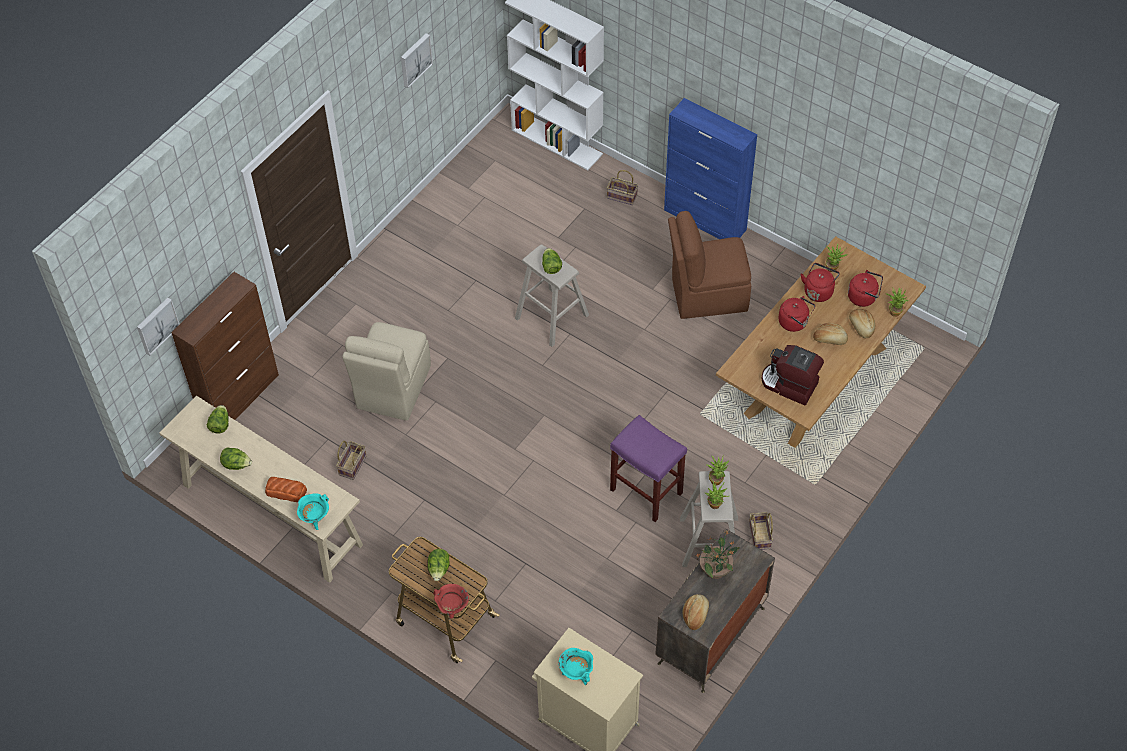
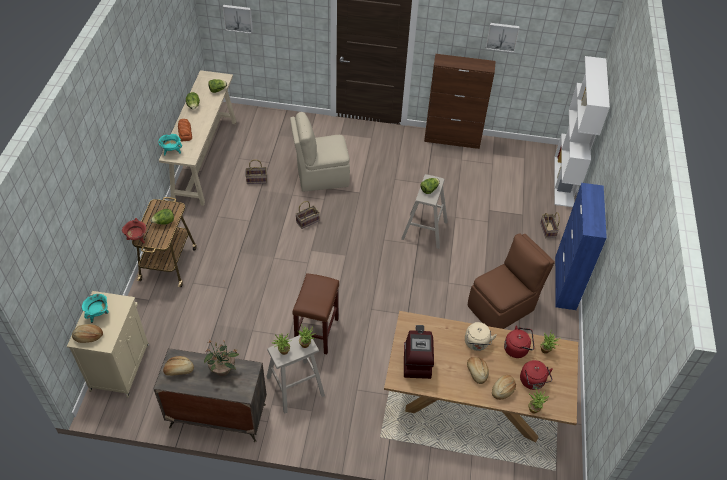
camera: 60 degrees right, 5 degrees down
(240, 397) = (276, 116): brown cabinet -> brown cabinet (452, 139)
(606, 693) = (88, 337): none -> bread
(645, 491) = (316, 332): purple stool -> brown stool
(707, 295) = (502, 307): brown chair -> brown chair turned 90 degrees clockwise
(759, 535) = (316, 415): basket -> basket (308, 221)
(795, 322) = (476, 344): red kettle -> beige kettle

